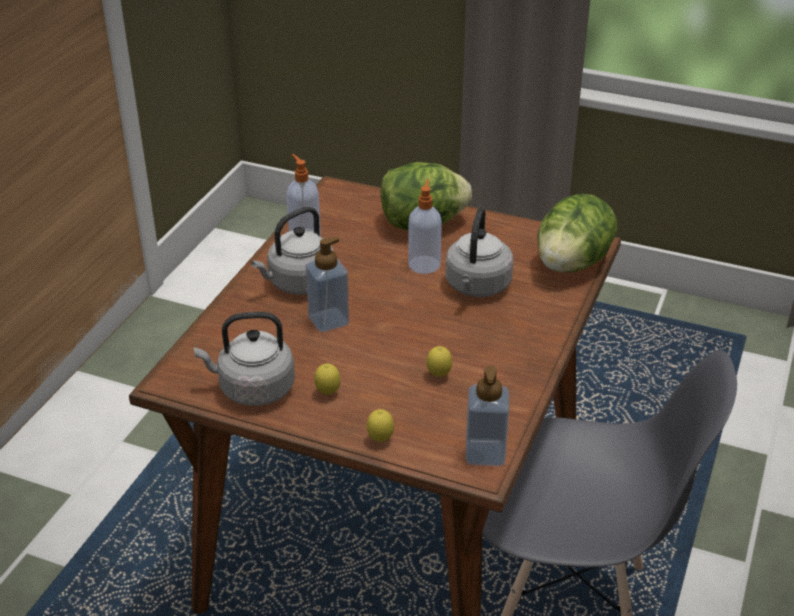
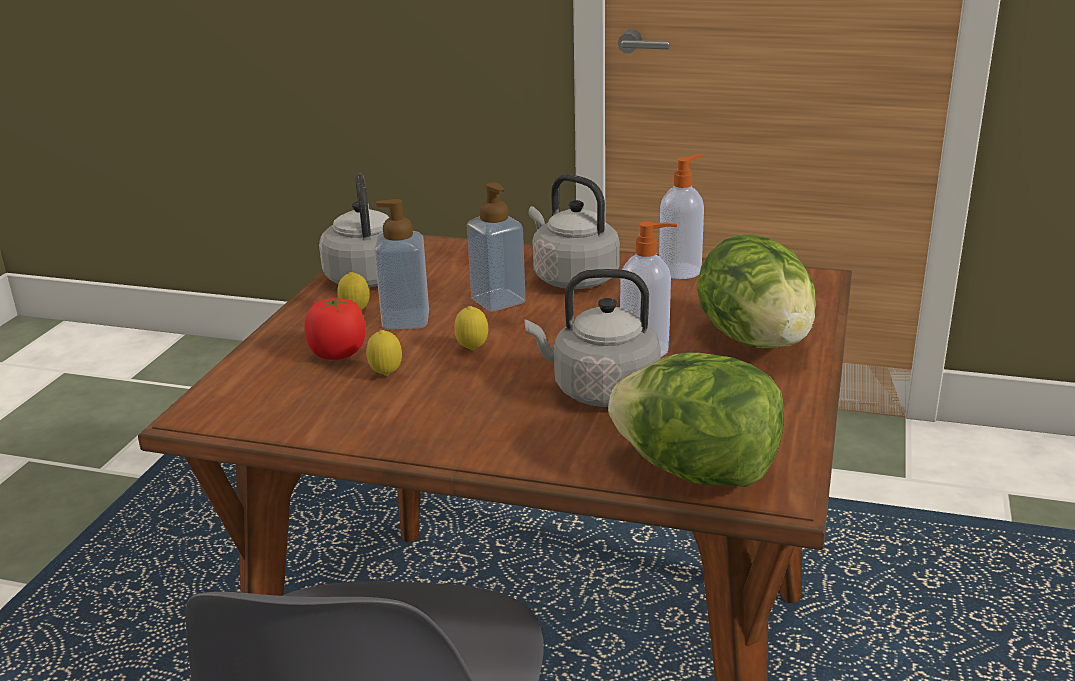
camera: 85 degrees right, 10 degrees down
(380, 440) = (267, 348): lemon -> lemon (472, 350)
(400, 400) = (338, 354): none -> tomato
(485, 453) = (226, 414): soap dispenser -> soap dispenser (406, 320)

